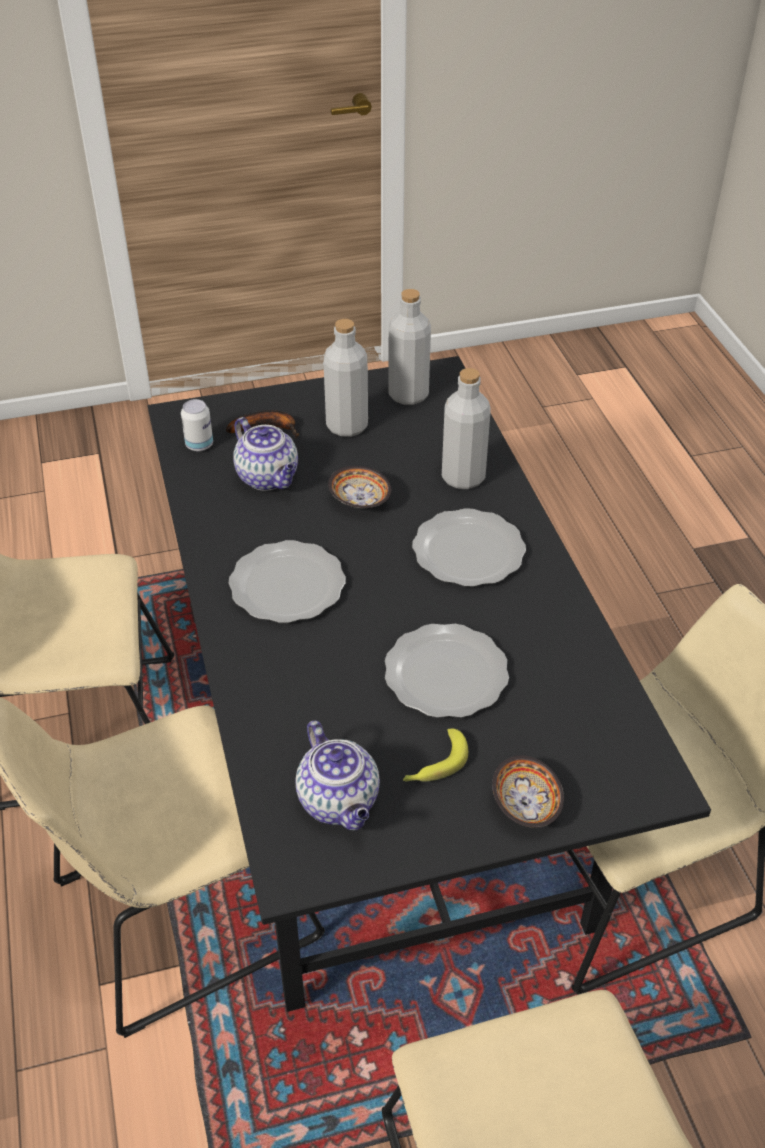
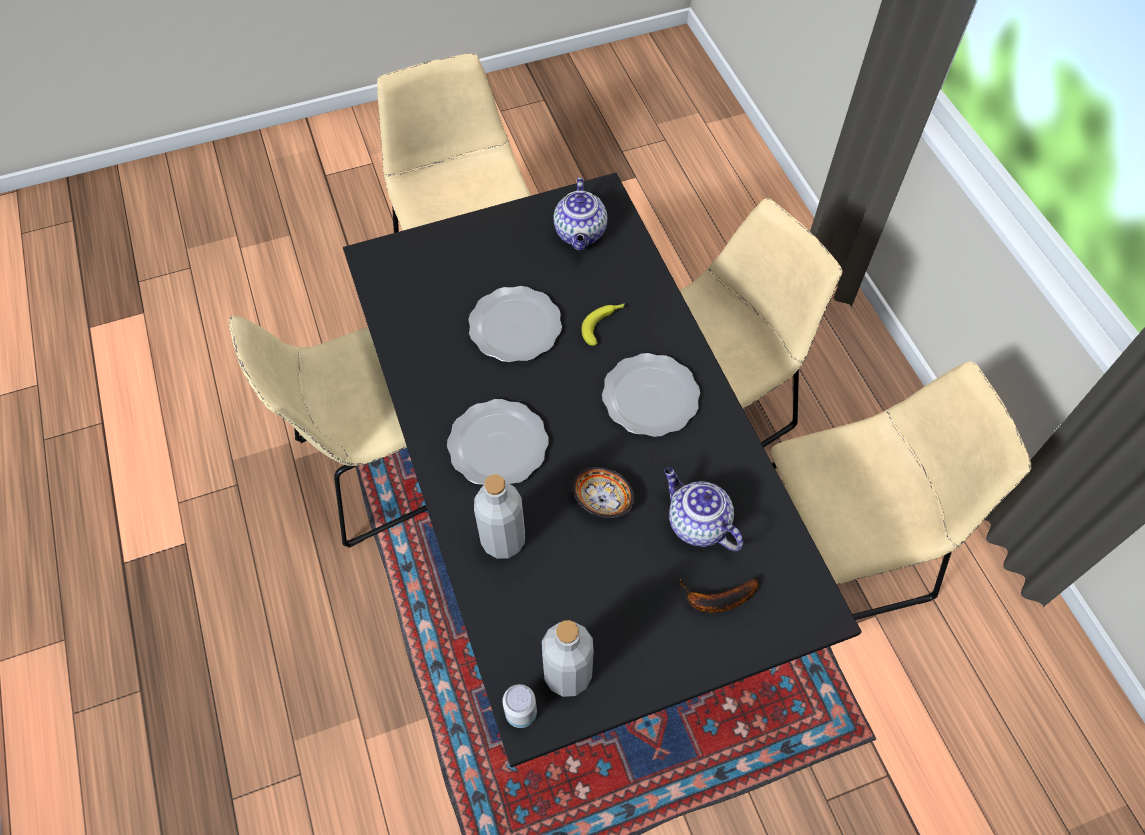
camera: 175 degrees right, 15 degrees up
(199, 445) = (780, 566): can -> can (521, 712)
(340, 802) = (581, 234): teapot -> teapot turned 150 degrees counterclockwise
(347, 426) = (631, 611): grey bottle -> none
(434, 765) = (521, 261): banana -> banana (604, 324)
(526, 804) = (461, 240): bowl -> none

